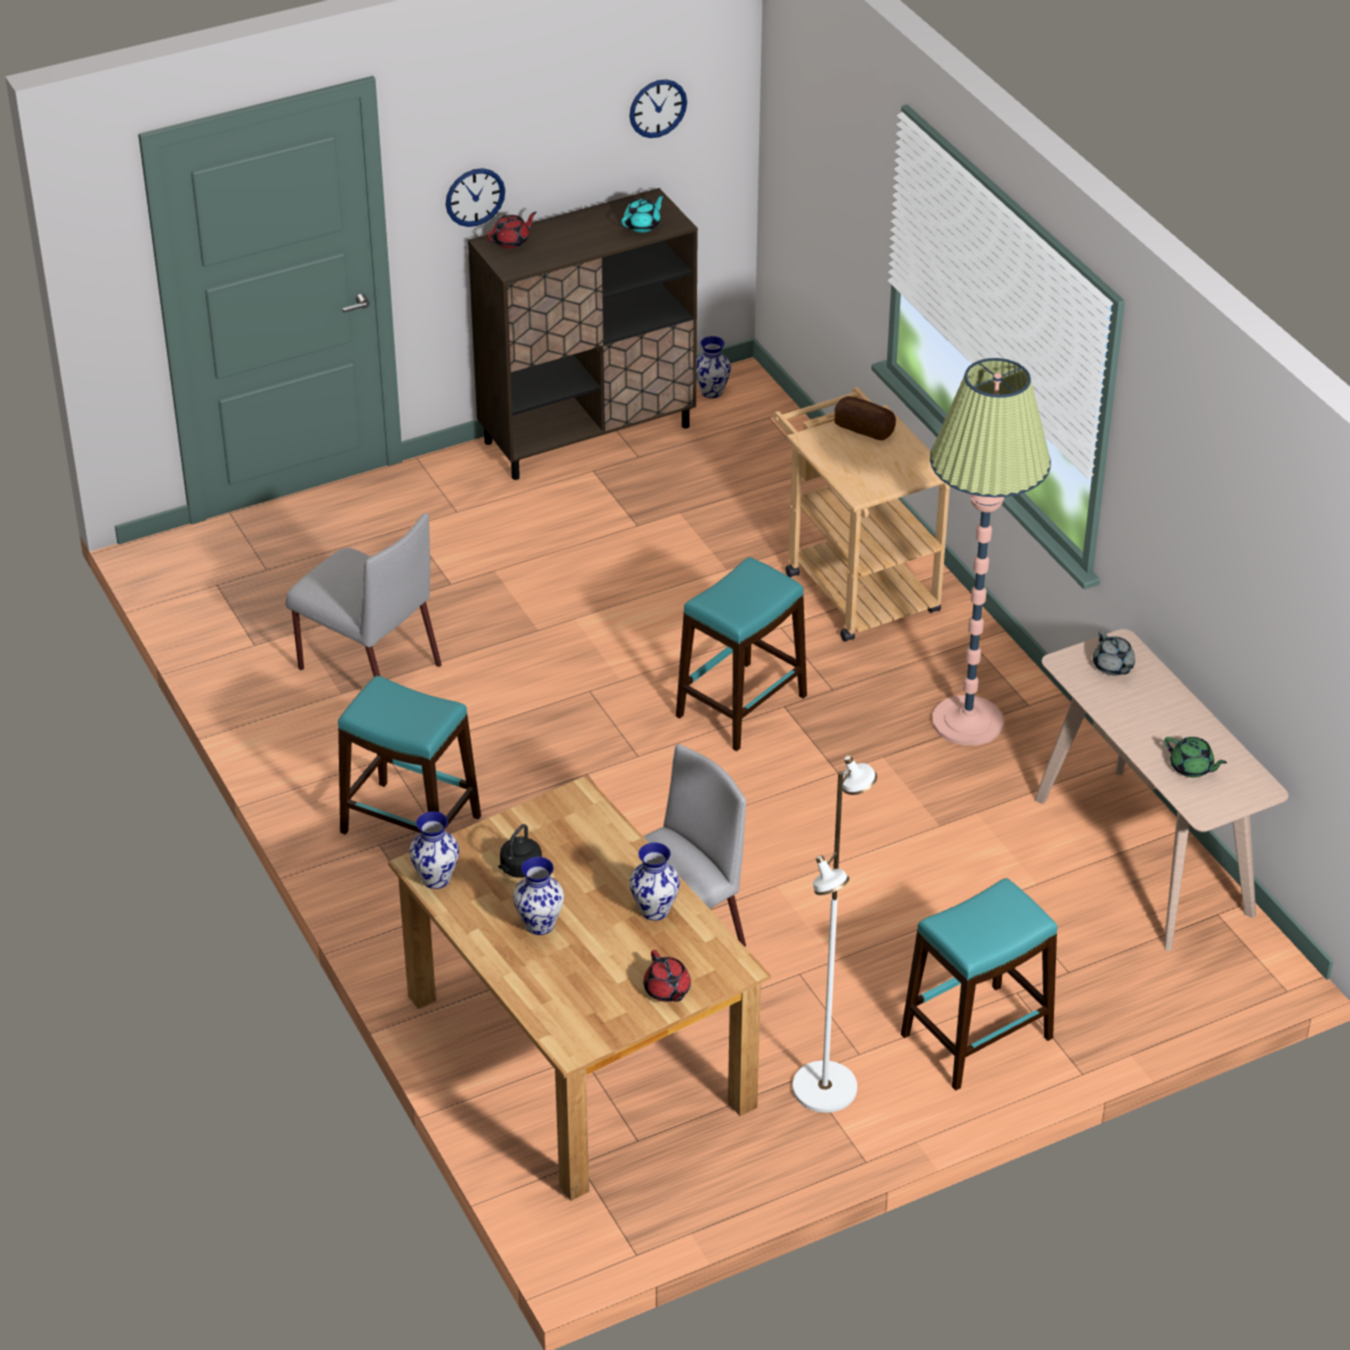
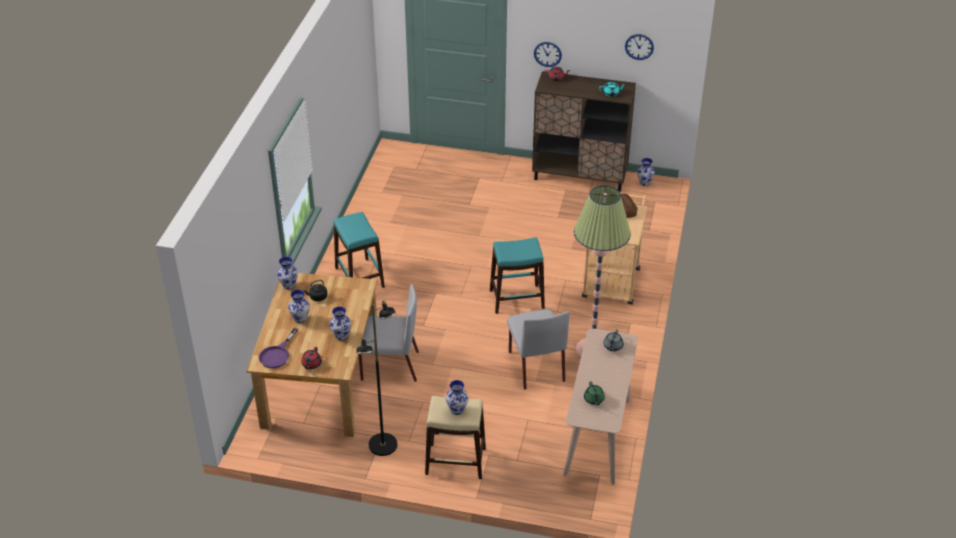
camera: 40 degrees right, 0 degrees up
(367, 666) = (409, 218): grey chair -> grey chair (536, 365)
(582, 1011) = (277, 354): none -> purple frying pan
(826, 1088) = (383, 445): white floor lamp -> black floor lamp
(975, 1036) = (455, 461): turquoise stool -> beige stool
(994, 918) = (457, 410): none -> vase

